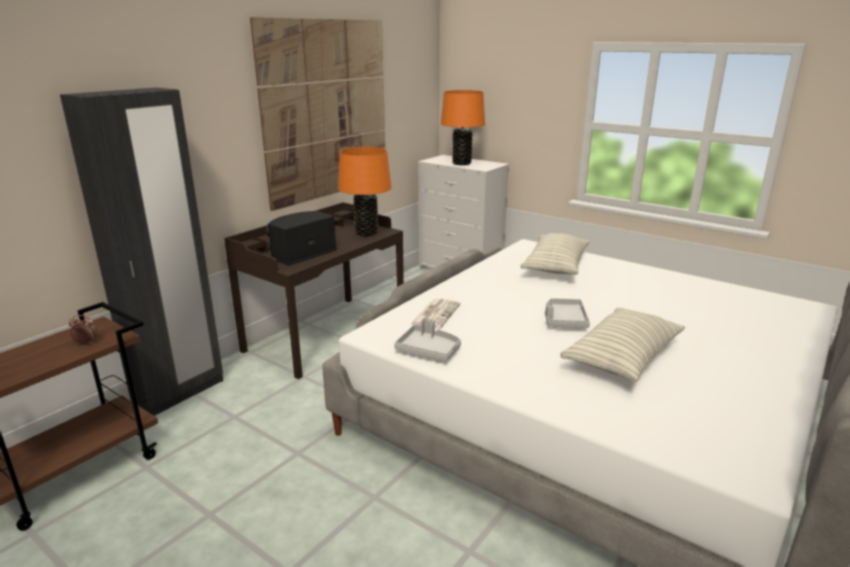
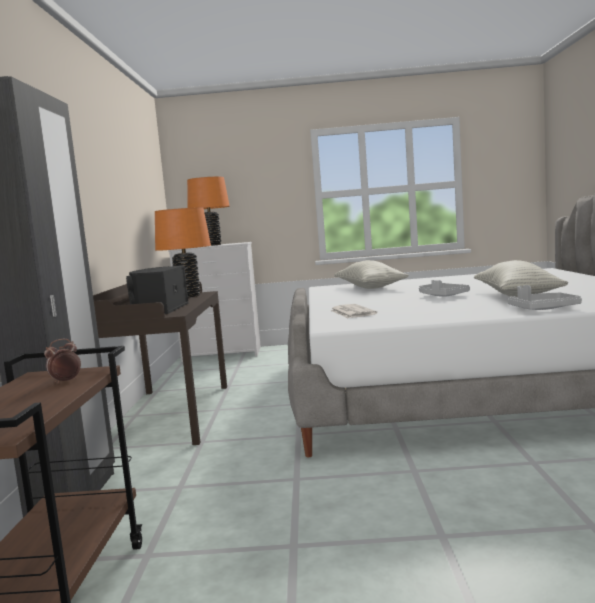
camera: 35 degrees left, 15 degrees down
(327, 110) = (115, 182): picture -> none
(429, 350) = (397, 320): grey tray -> grey tray (543, 309)

